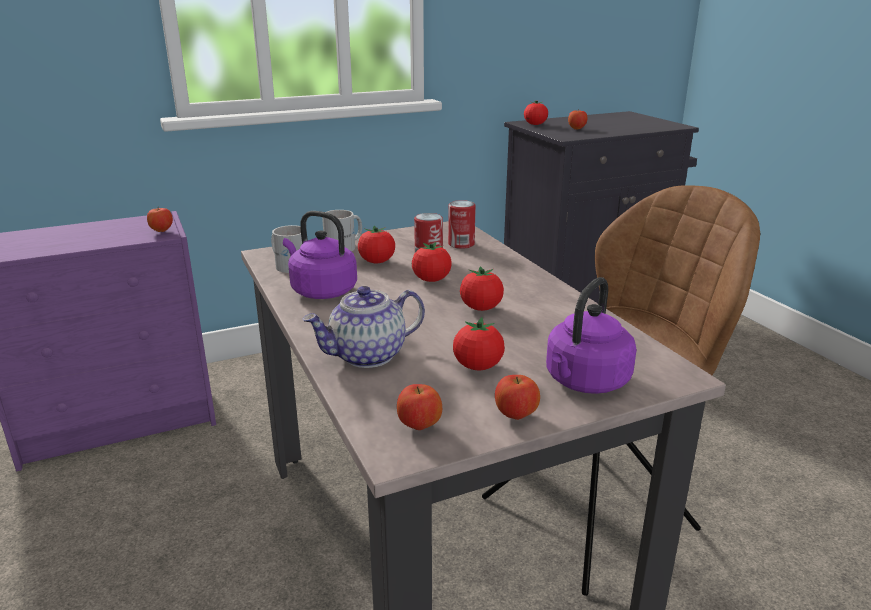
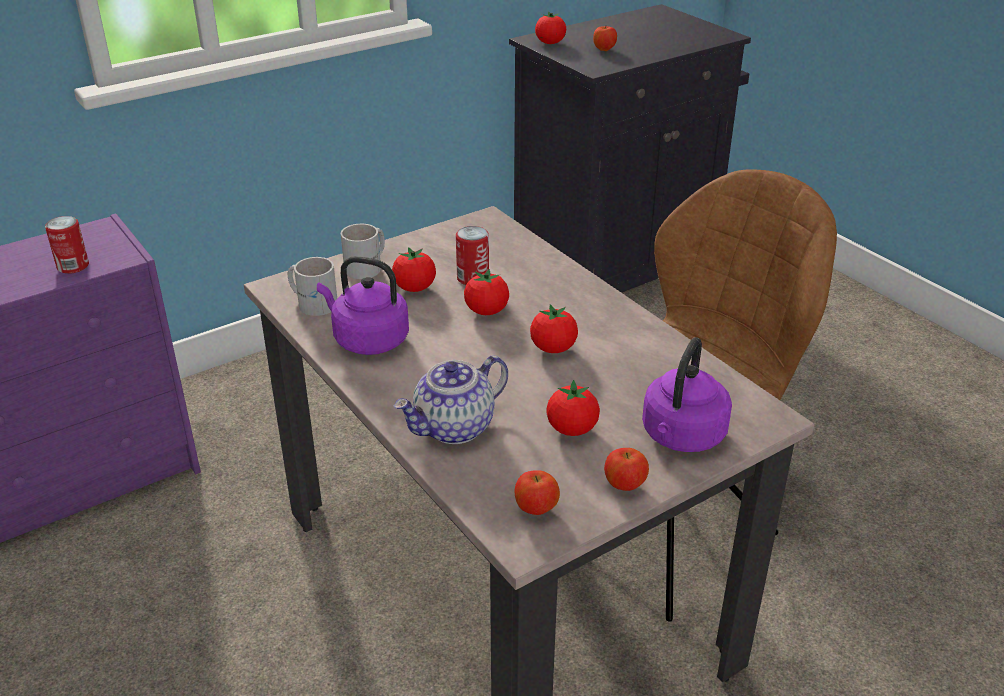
camera: 10 degrees left, 10 degrees up
(161, 231) = (117, 252): apple -> none
(461, 244) = (503, 250): can -> can (73, 266)

